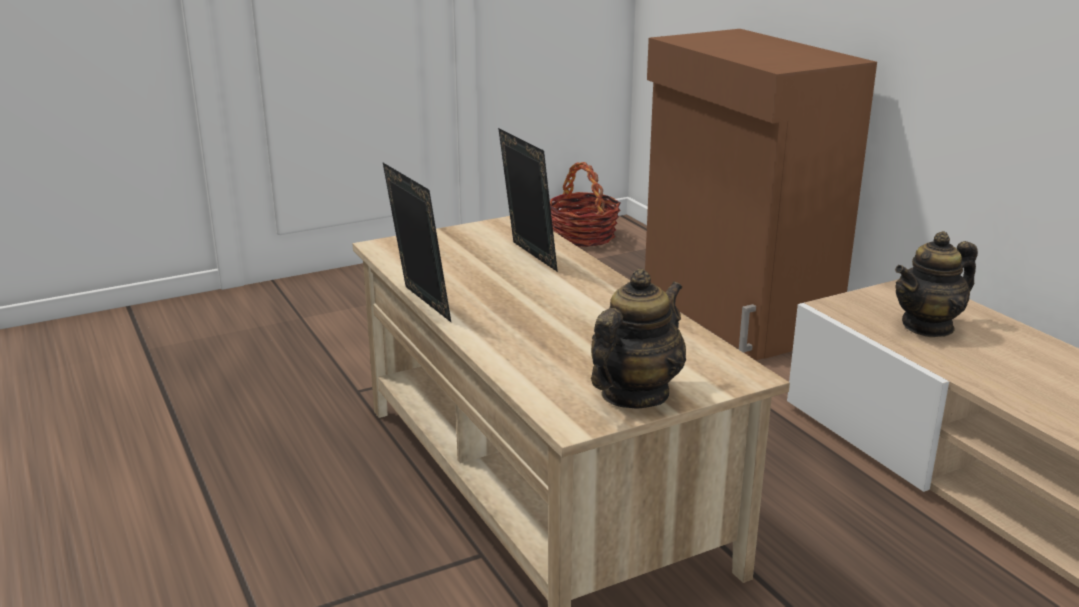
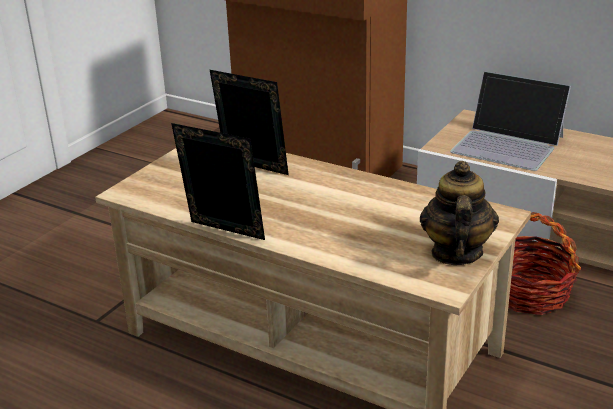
camera: 30 degrees left, 5 degrees up
(583, 236) = (151, 135): basket -> basket (529, 293)
(928, 326) = (508, 144): teapot -> laptop

